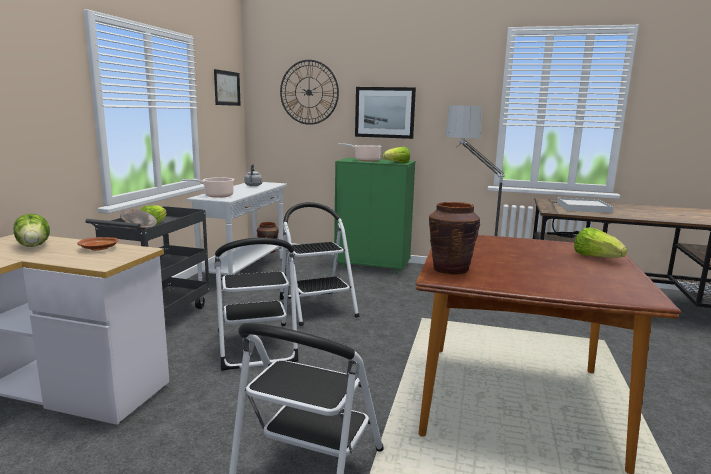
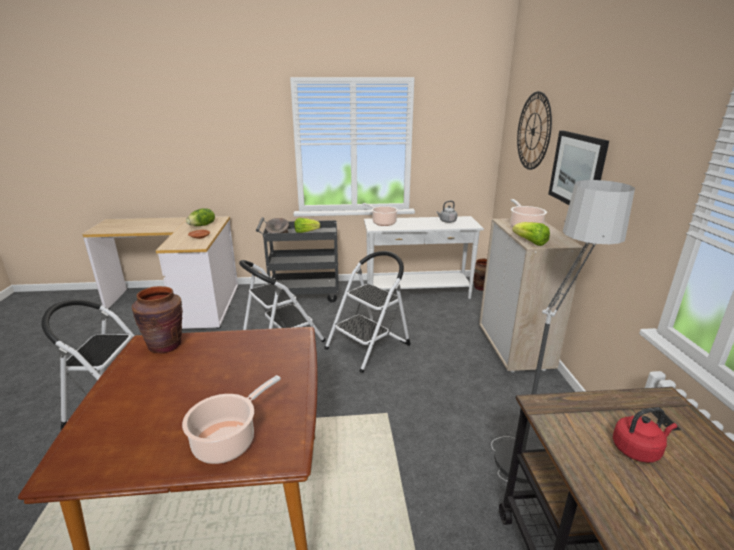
camera: 70 degrees right, 10 degrees up
(227, 88) = (468, 121): picture -> none
(373, 265) = (515, 351): green cabinet -> beige cabinet
(583, 208) = (637, 449): white tray -> red kettle
(596, 258) = (228, 440): lettuce -> cooking pot

